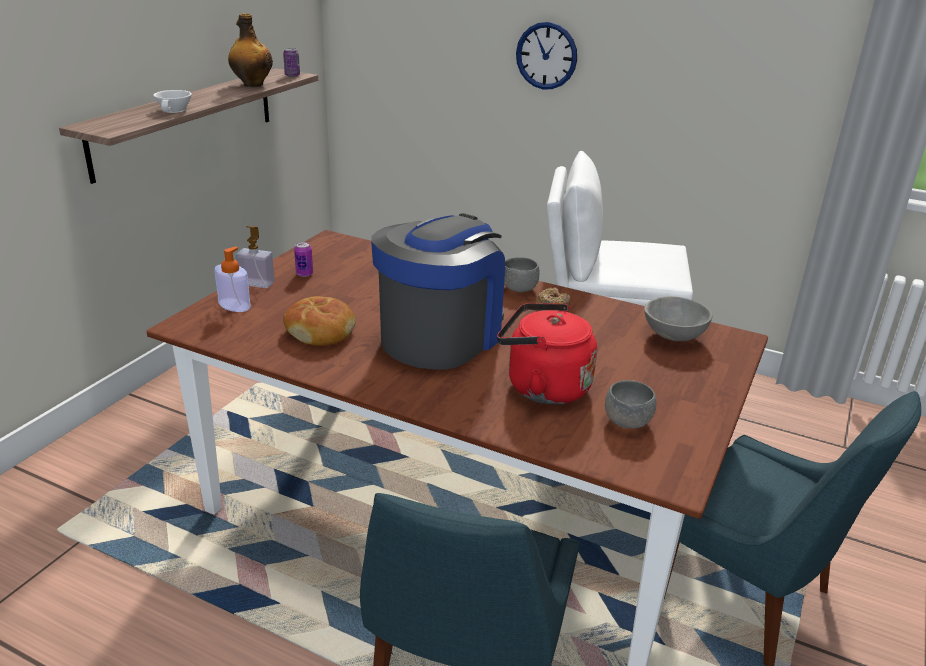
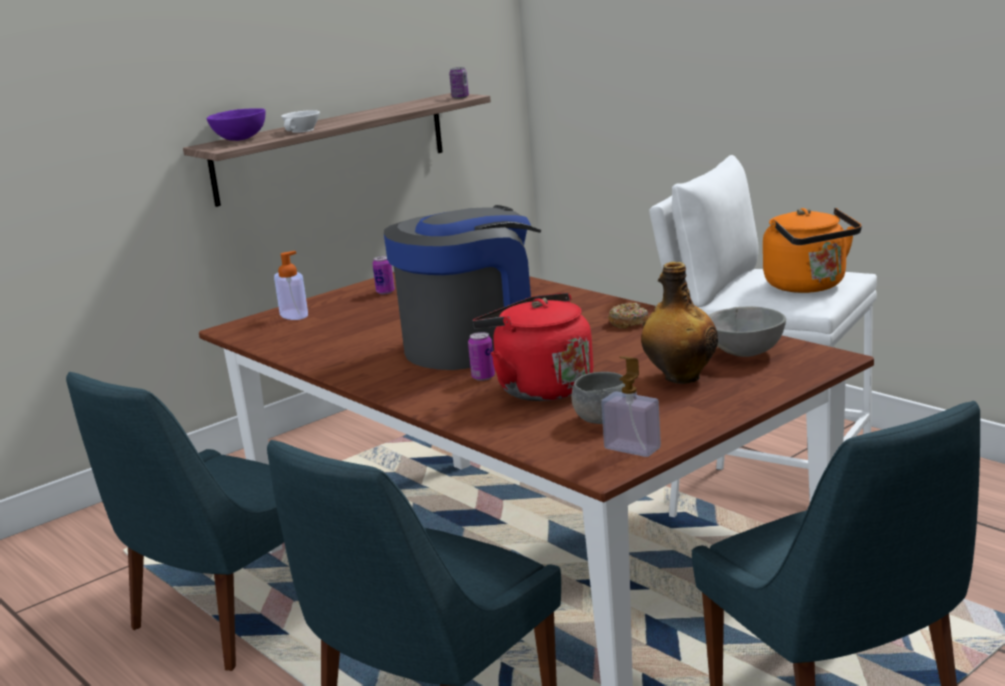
camera: 25 degrees right, 10 degrees down
(117, 119) = (240, 140): none -> purple bowl
(207, 597) = (224, 620): none -> blue chair
(252, 84) = (407, 107): bottle -> bottle (680, 377)
(256, 283) = (331, 298): soap dispenser -> soap dispenser (632, 448)
(320, 331) = (357, 336): bread -> none
(482, 377) = (483, 377): none -> can
(519, 289) = (605, 308): grey bowl -> none
(546, 56) = (745, 54): wall clock -> none
(655, 261) = (809, 286): none -> orange kettle

